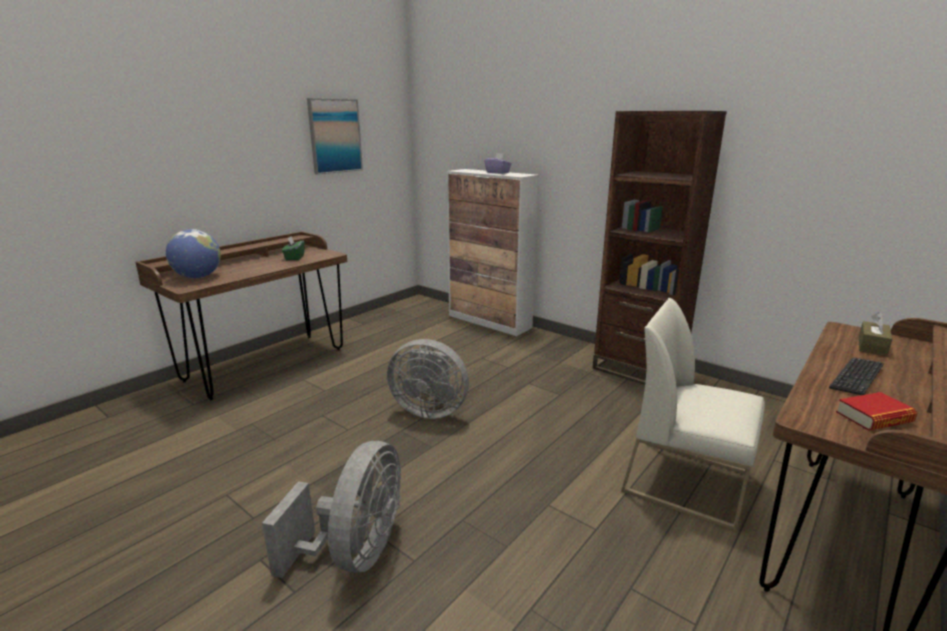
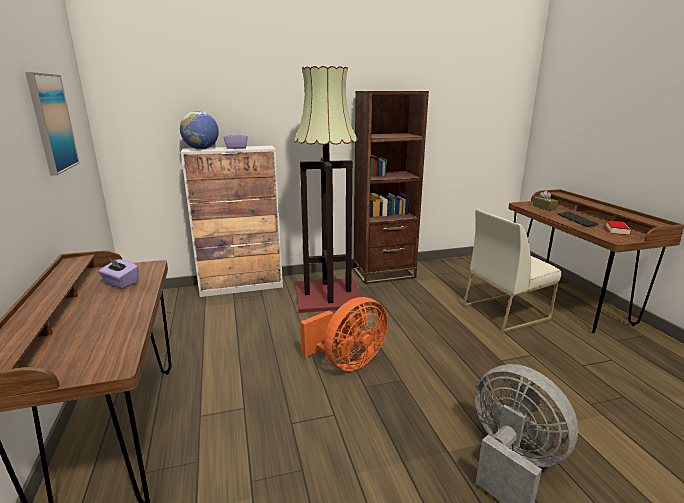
camera: 55 degrees left, 0 degrees up
(198, 277) = (77, 352): globe -> globe (201, 149)
(294, 257) = (120, 283): green tissue box -> purple tissue box
(429, 410) = (347, 362): grey fan -> orange fan
(537, 359) = (328, 295): none -> floor lamp

